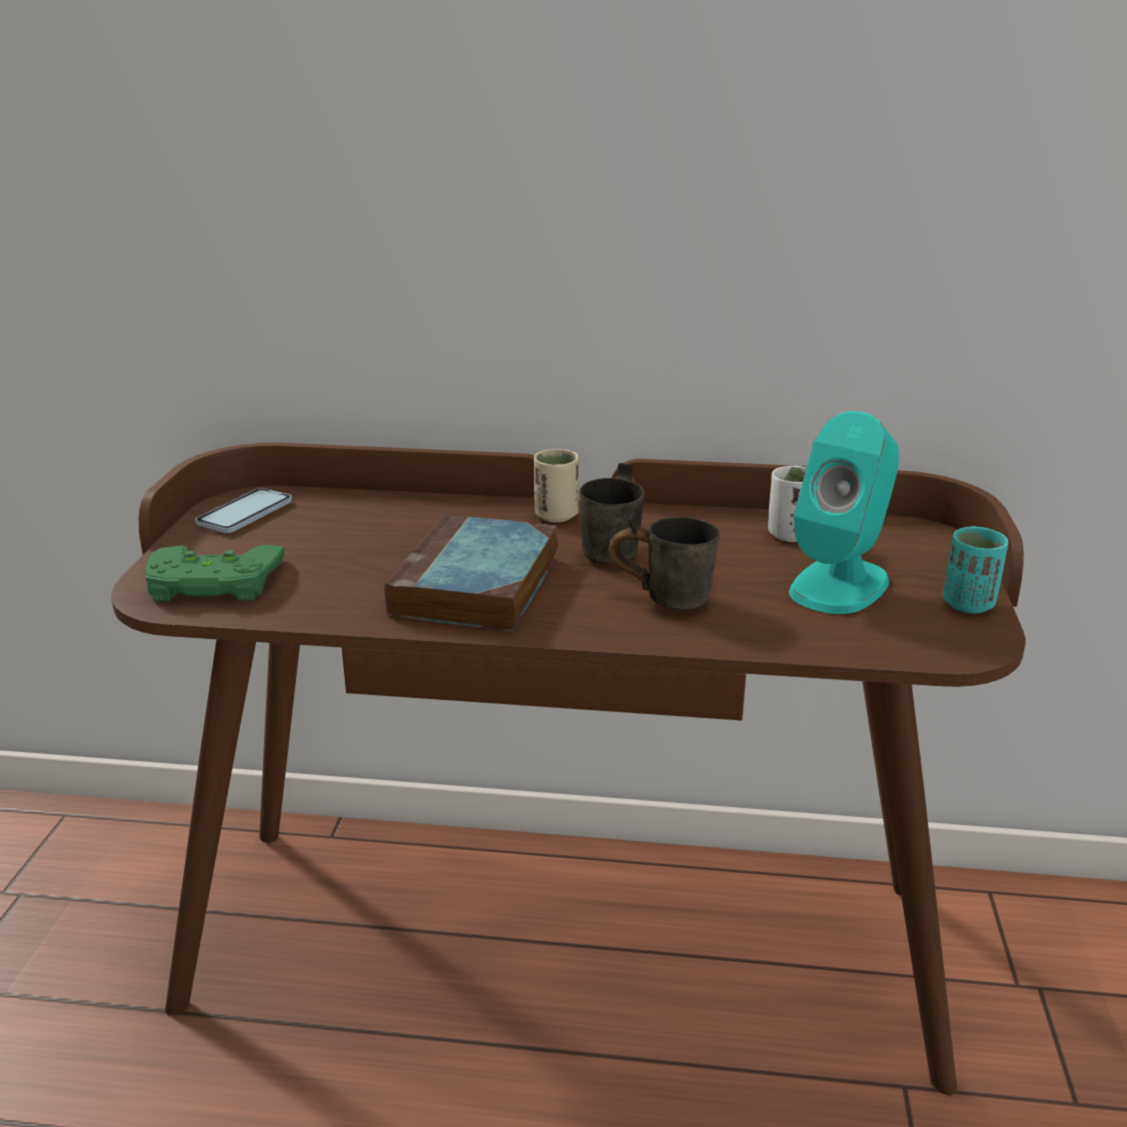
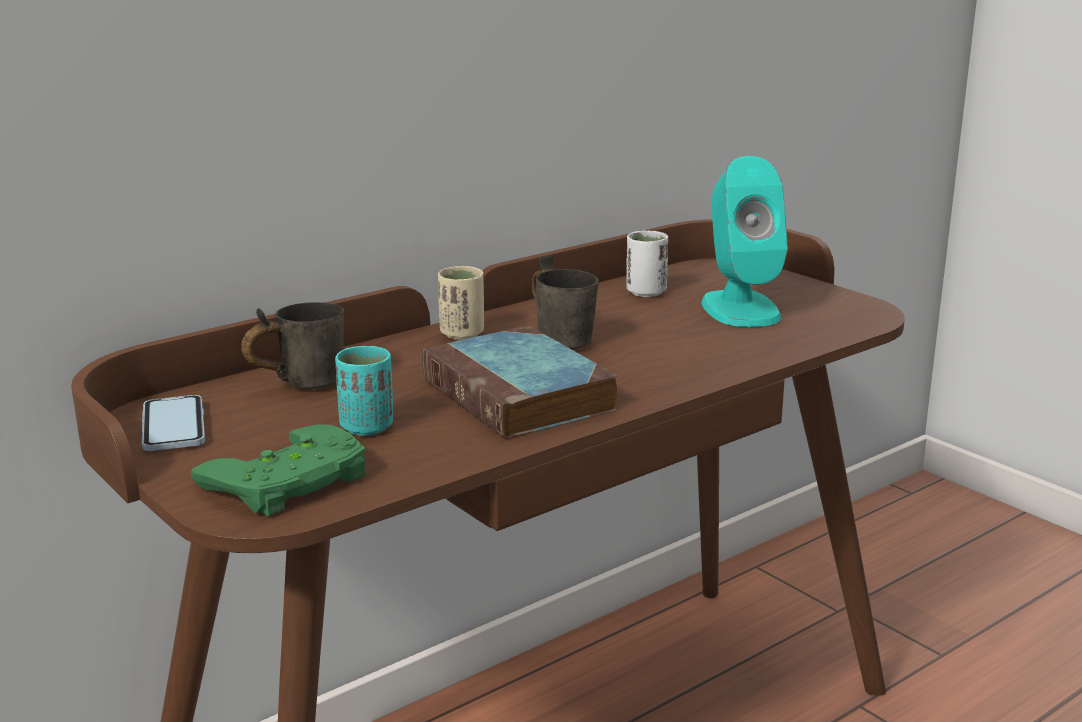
camera: 45 degrees left, 5 degrees down
(665, 595) = (658, 352): grey mug -> grey mug (298, 383)
(968, 604) = (823, 294): turquoise cup -> turquoise cup (367, 427)

